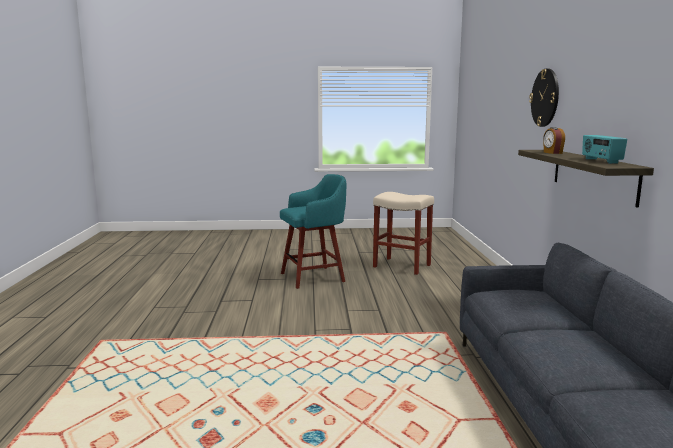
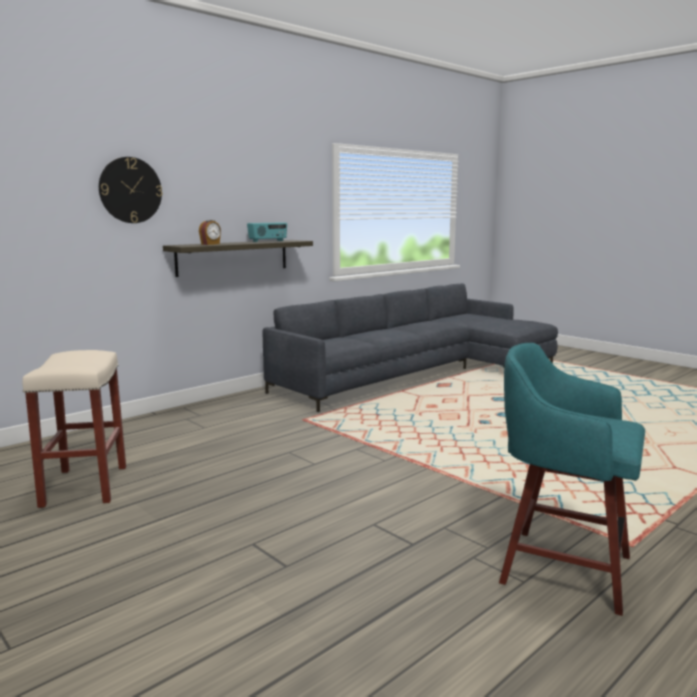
camera: 130 degrees left, 0 degrees up
(314, 277) = (216, 524): turquoise stool -> turquoise stool (561, 567)

